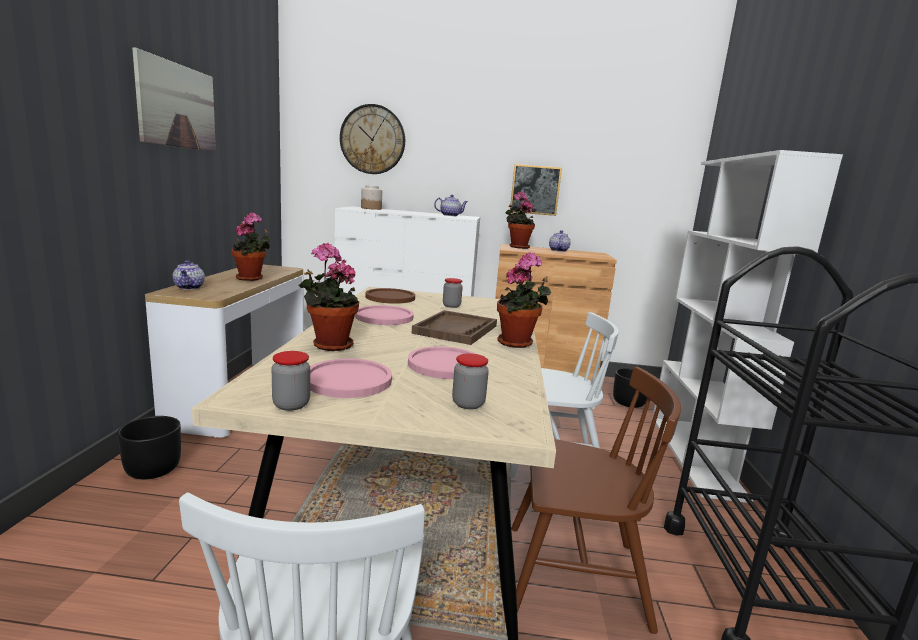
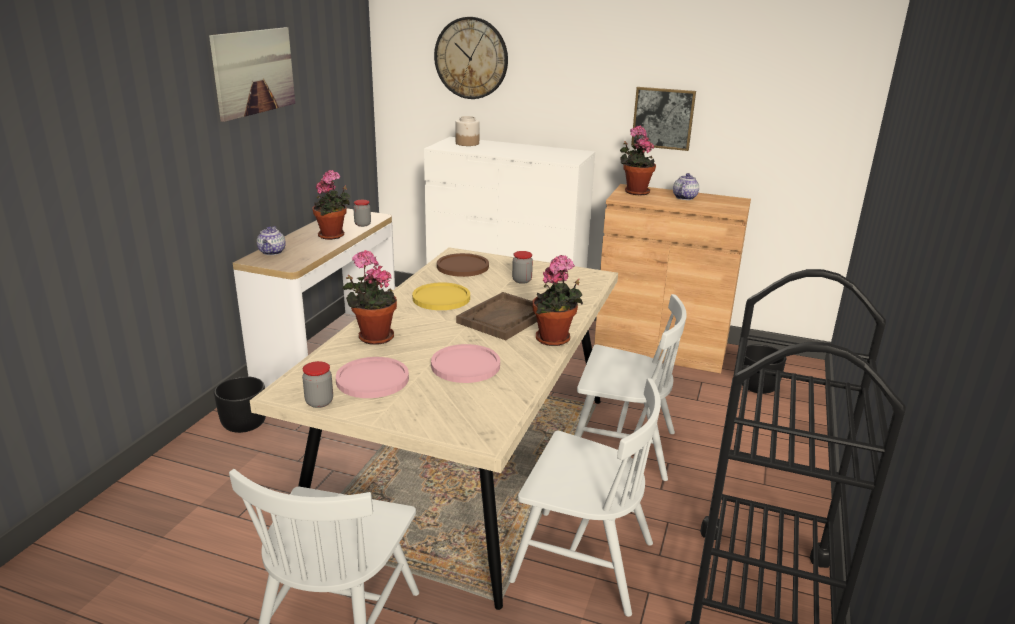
camera: 15 degrees right, 10 degrees up
(384, 317) = (441, 298): pink plate -> yellow plate
(450, 215) = (554, 154): teapot -> none
(468, 404) = (458, 410): jar -> jar (362, 224)
(574, 575) = (582, 561): brown chair -> white chair
(696, 455) = (797, 459): white bookcase -> none

